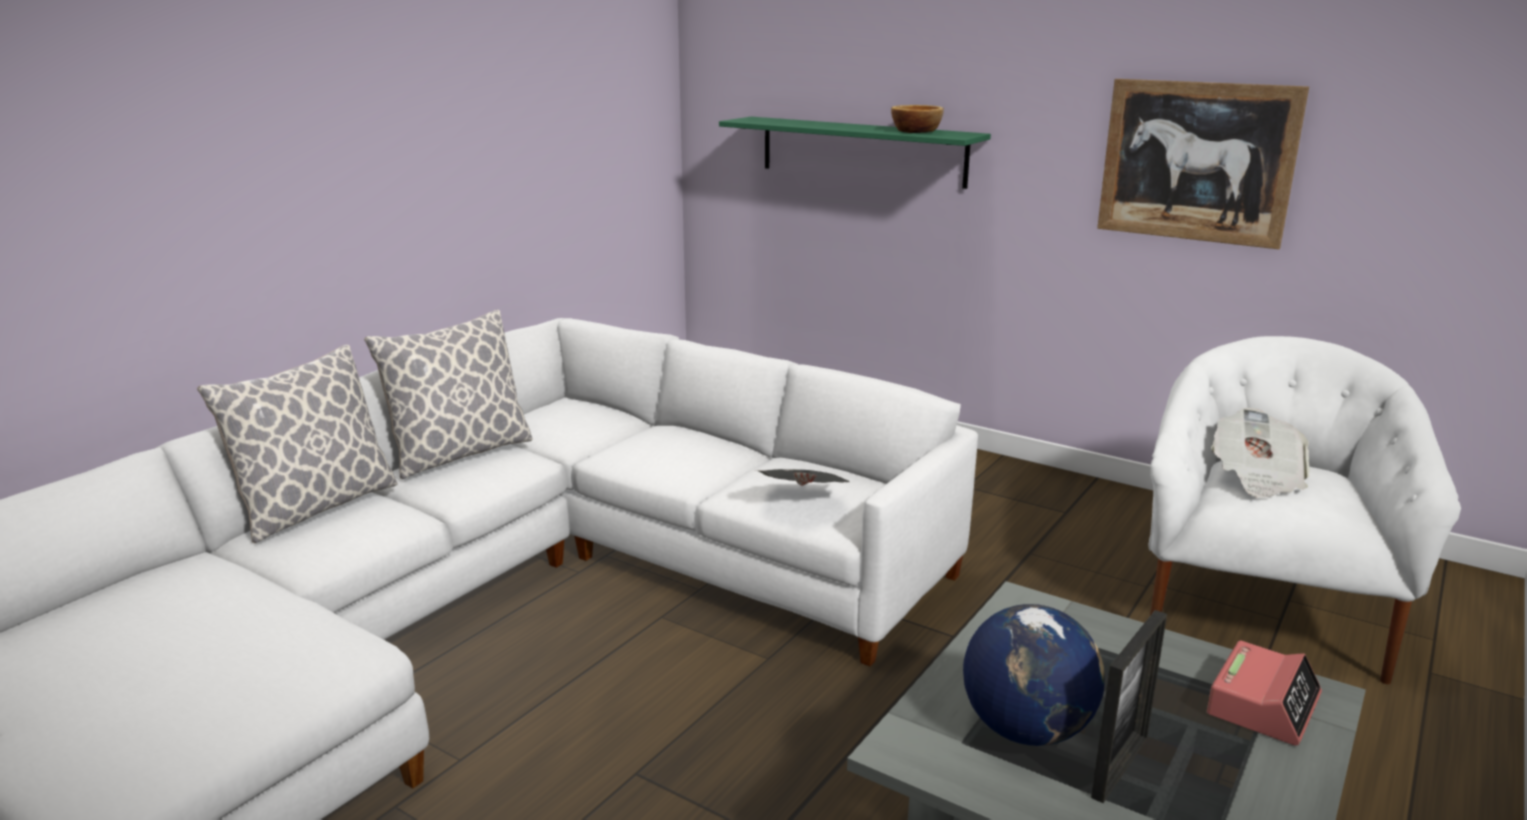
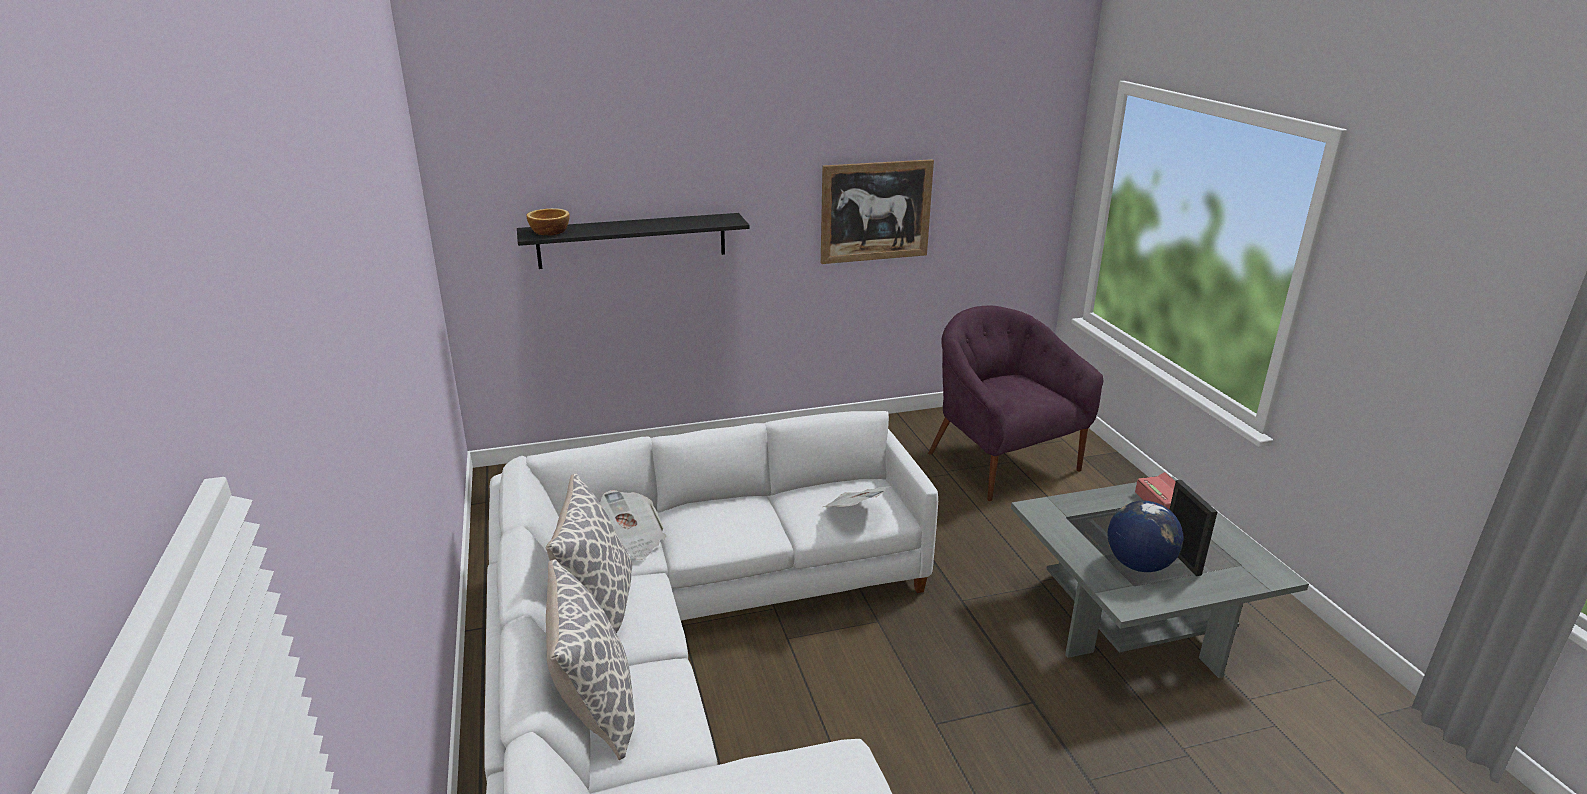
camera: 50 degrees left, 5 degrees up
(861, 151) = (632, 240): green shelf -> black shelf
(915, 131) = (692, 221): bowl -> bowl (549, 231)
(1256, 478) = (1006, 392): newspaper -> newspaper (631, 540)
(1259, 611) = (1001, 461): white armchair -> purple armchair

